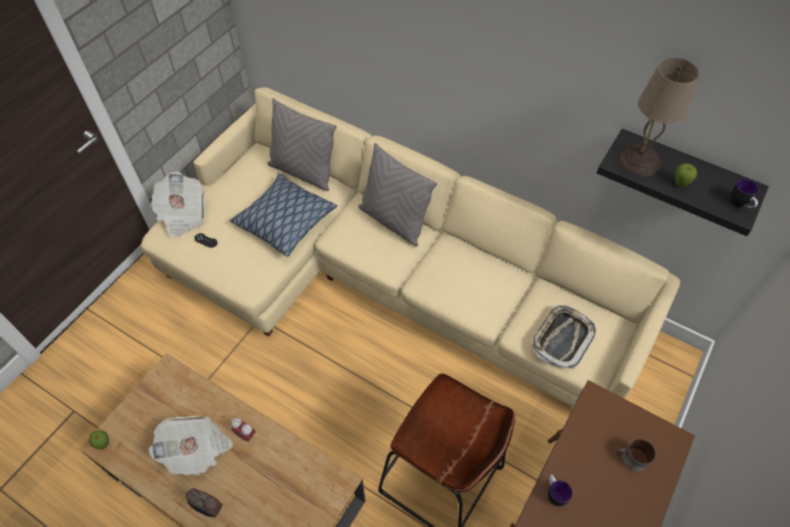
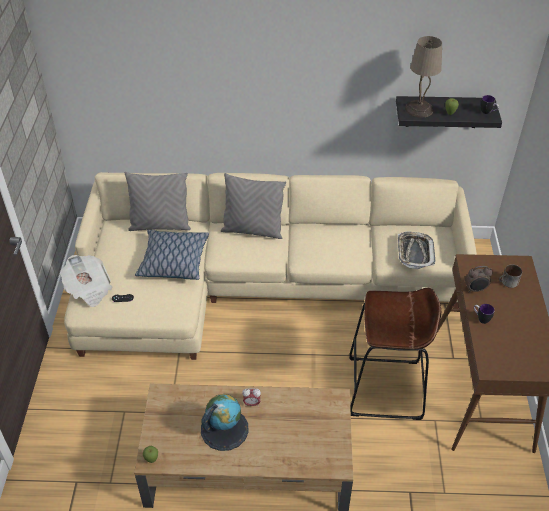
camera: 30 degrees left, 10 degrees down
(197, 450) = (224, 429): newspaper -> globe
(208, 509) = (262, 457): alarm clock -> alarm clock (475, 290)

